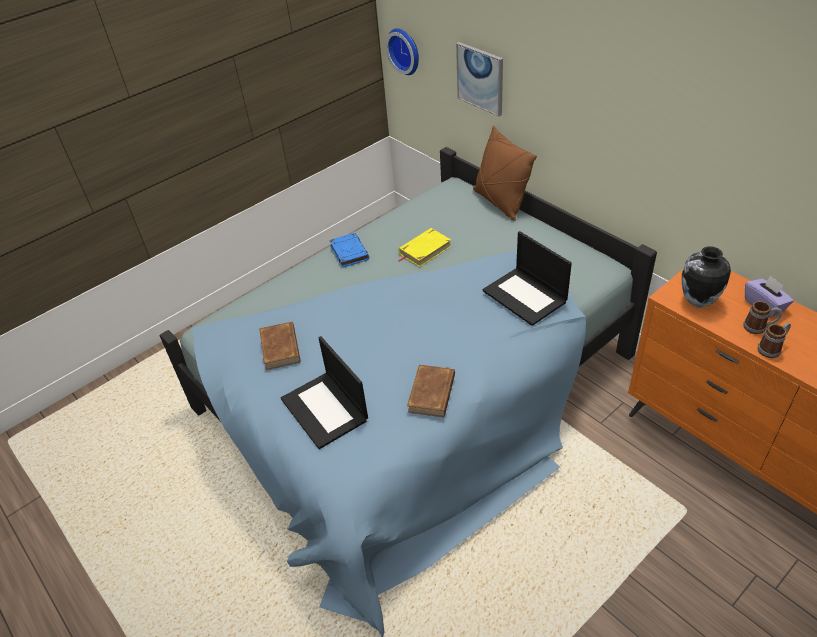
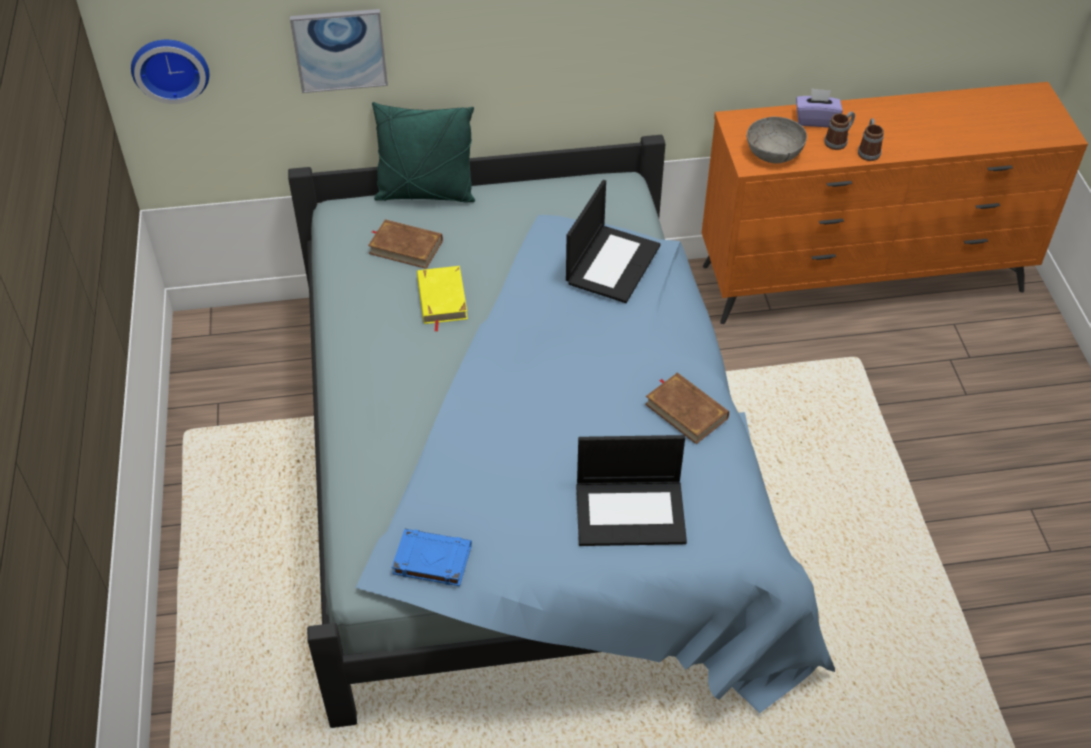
camera: 60 degrees left, 5 degrees up
(281, 348) = (491, 508): brown book -> brown book (405, 247)
(349, 252) = (368, 366): blue book -> blue book (431, 560)
(500, 202) = (426, 193): brown pillow -> green pillow
(525, 296) = (612, 263): laptop -> laptop turned 60 degrees counterclockwise
(697, 301) = (773, 152): vase -> grey bowl

